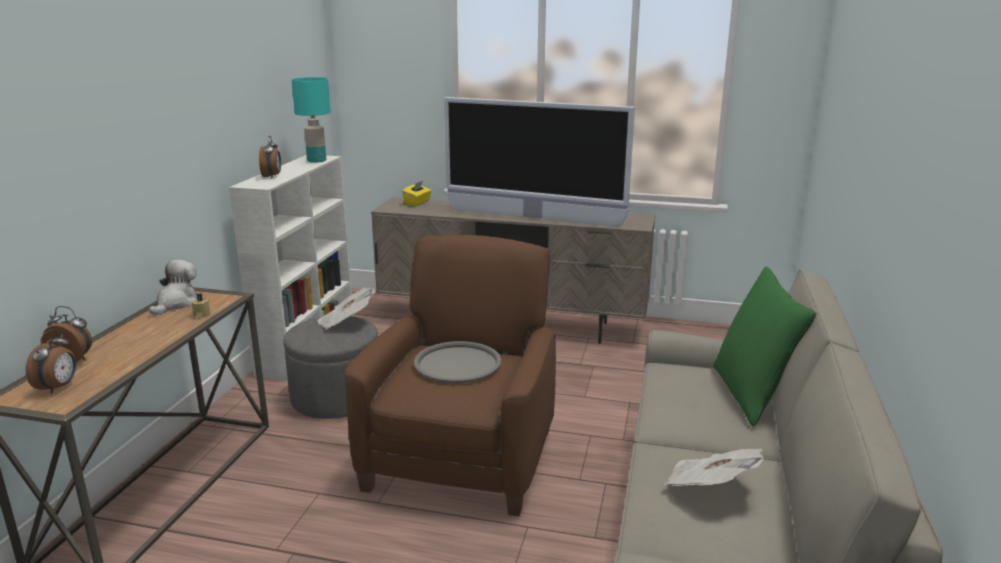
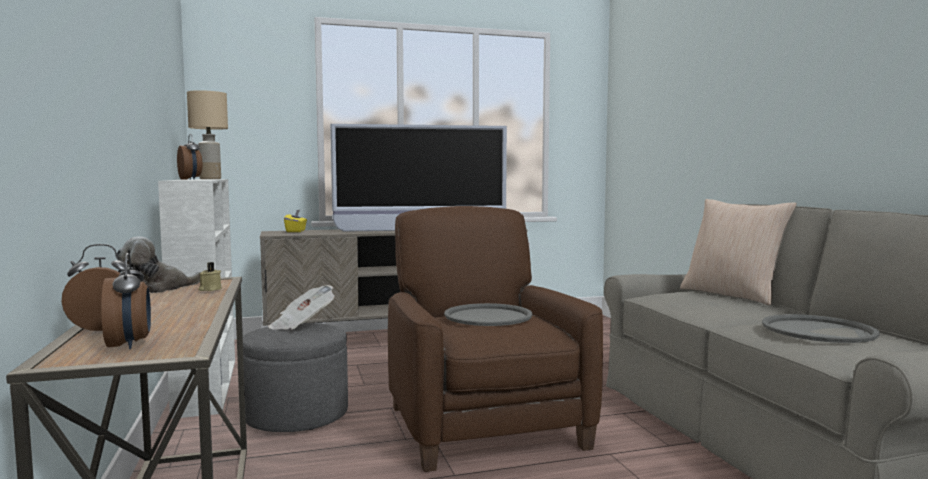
camera: 30 degrees left, 15 degrees down
(176, 303) = (157, 289): plush toy -> plush toy turned 120 degrees counterclockwise
(316, 161) = (210, 179): turquoise table lamp -> beige table lamp
(709, 488) = (818, 330): newspaper -> grey tray
(752, 394) = (732, 295): green pillow -> beige pillow

